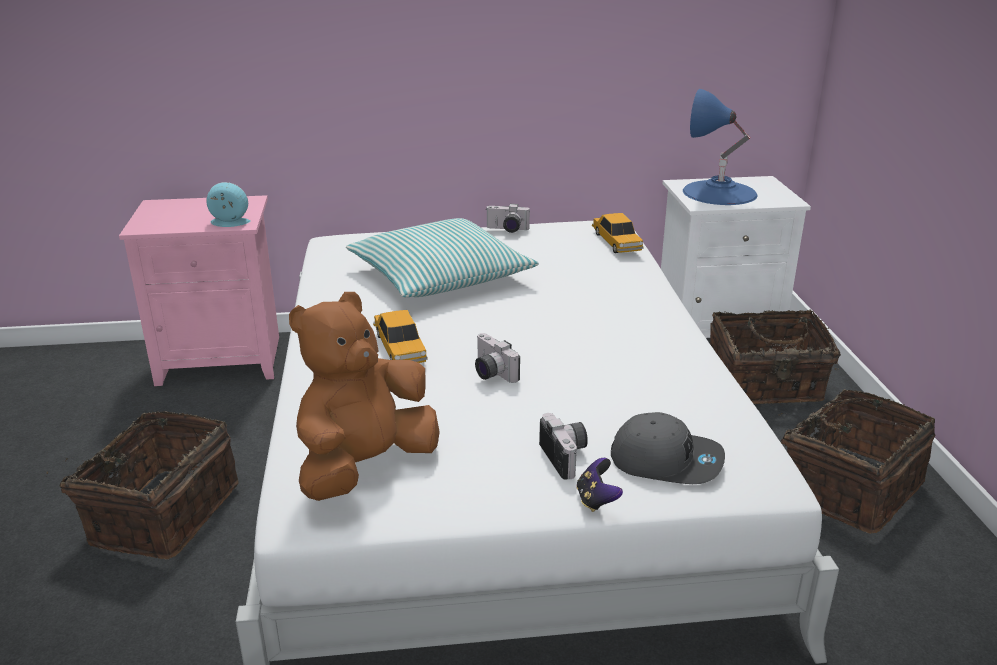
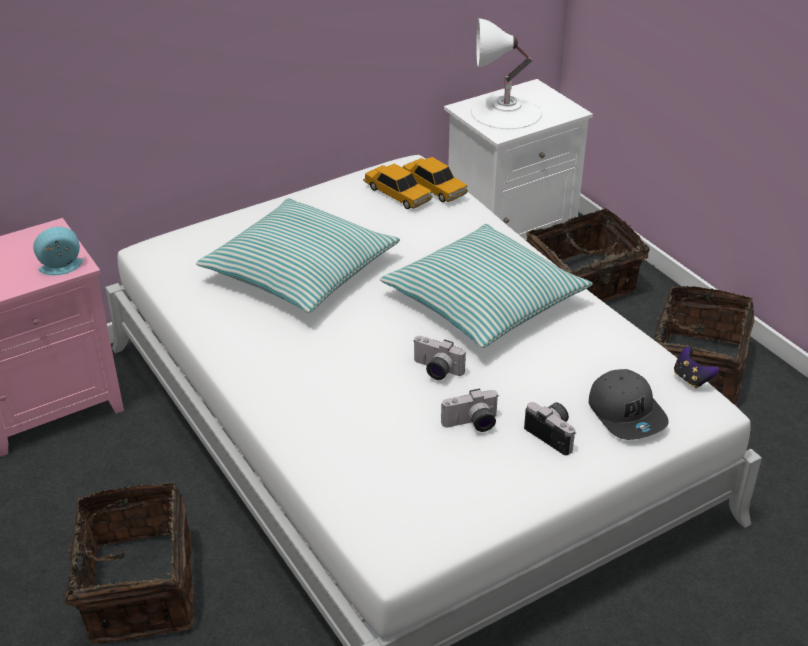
camera: 25 degrees left, 10 degrees up
(365, 467) = (406, 496): brown plush toy -> none
(400, 347) = (335, 366): toy car -> toy car (398, 194)
(507, 230) = (320, 195): camera -> camera (472, 424)
(591, 333) = (484, 301): none -> pillow
(596, 500) = (602, 465): game controller -> game controller (691, 379)
(666, 460) = (627, 413): grey cap -> grey cap turned 75 degrees clockwise
(719, 192) = (506, 113): blue table lamp -> white table lamp

